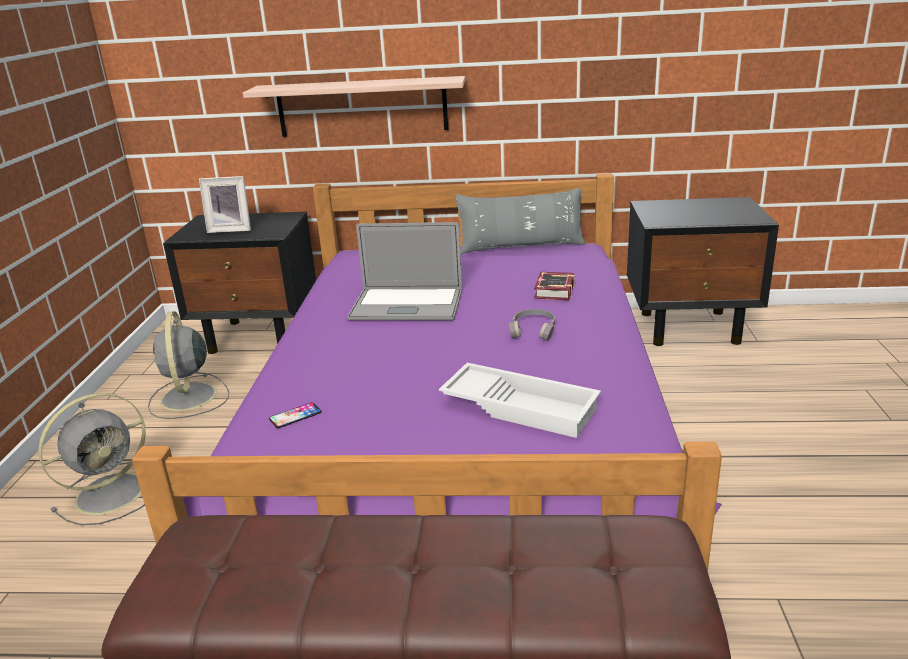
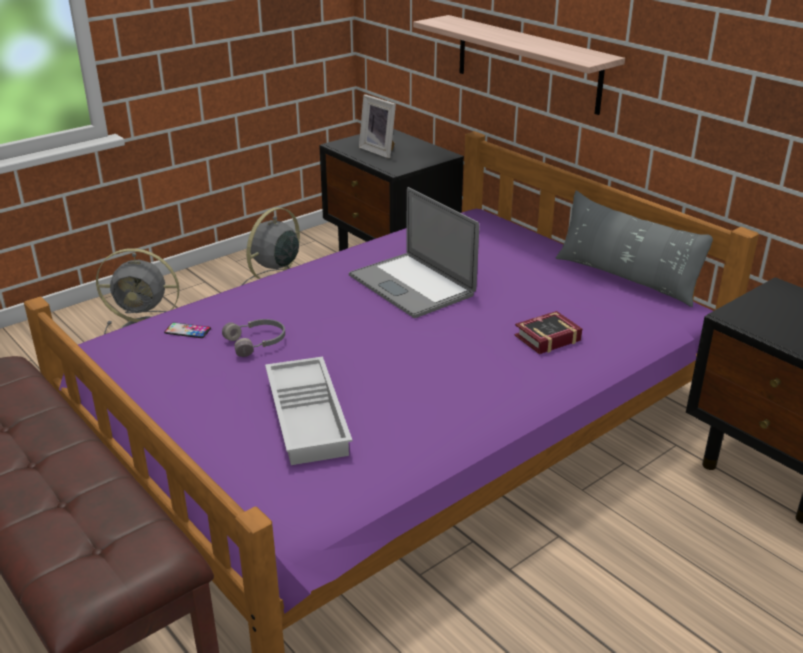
camera: 45 degrees right, 5 degrees up
(533, 330) = (450, 363): grey headphones -> grey headphones (257, 342)

